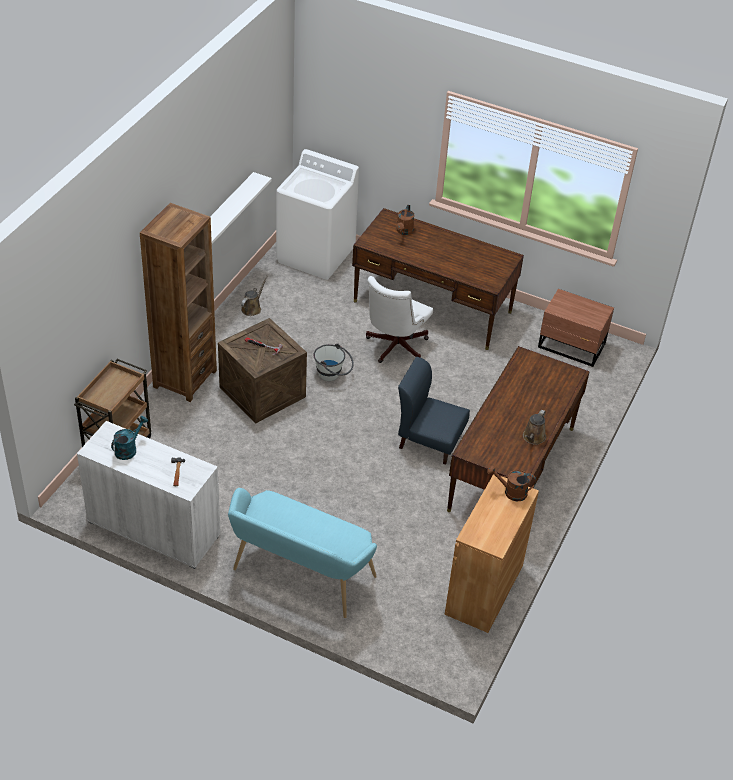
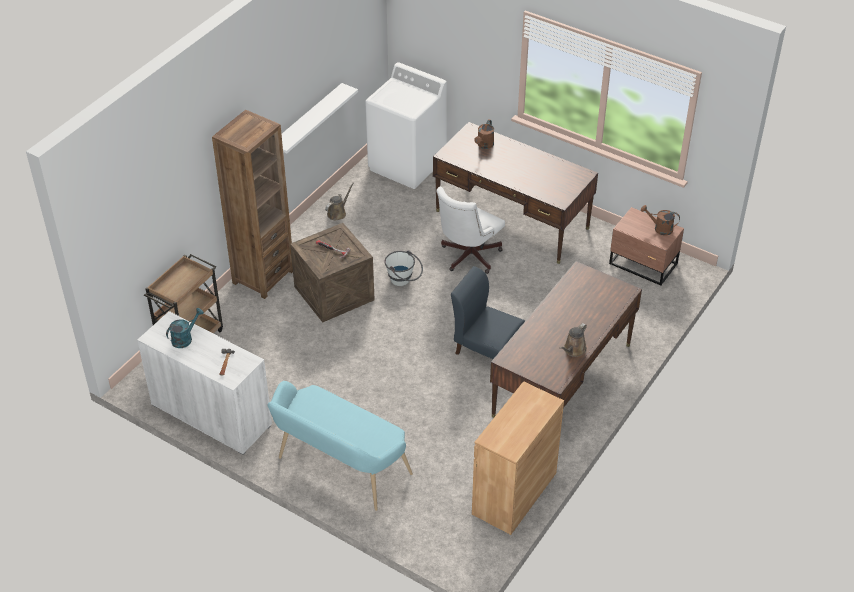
camera: 10 degrees right, 0 degrees up
(511, 492) = (536, 400): brown watering can -> brown watering can (659, 228)

